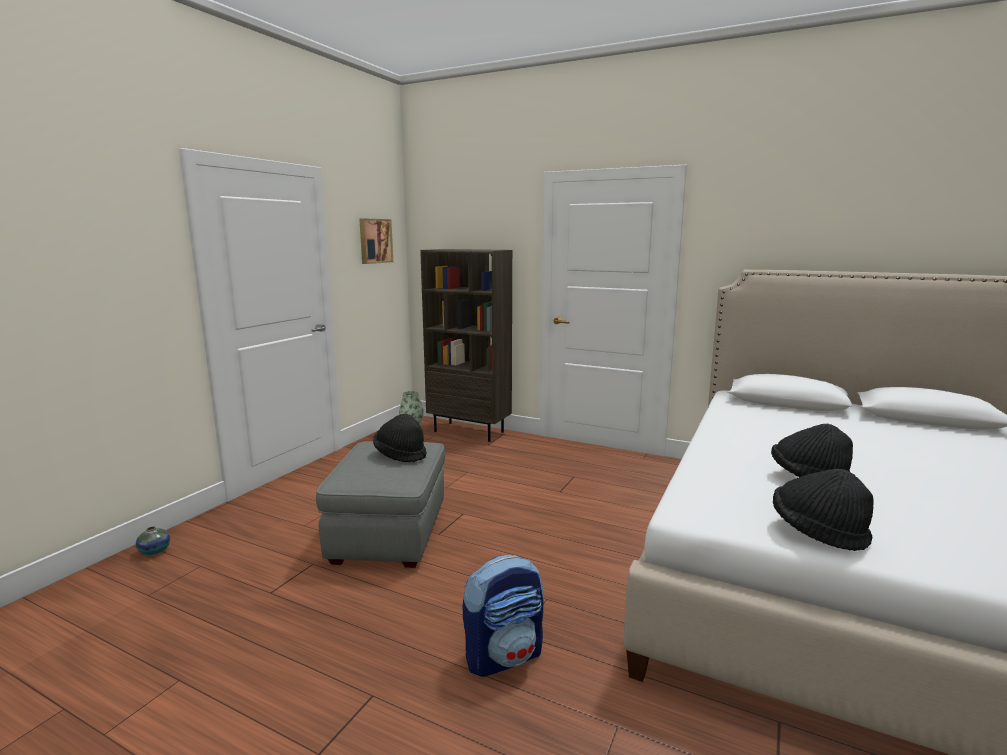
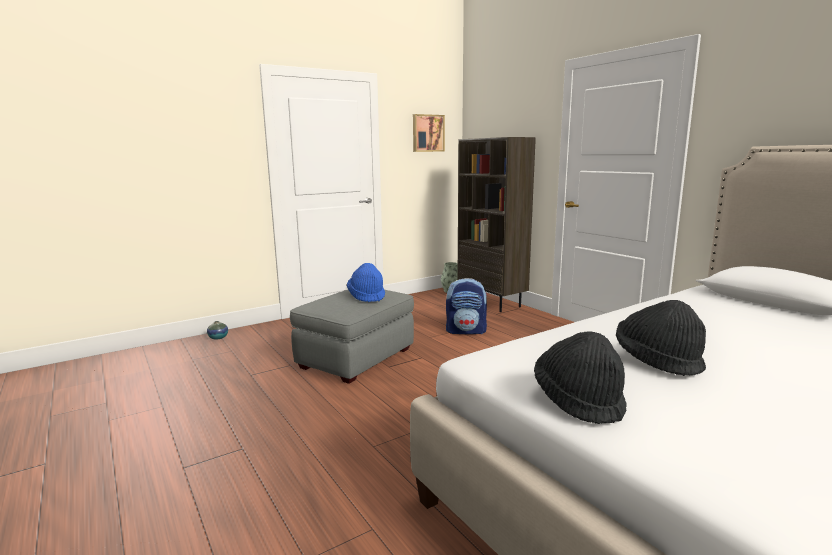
camera: 30 degrees right, 0 degrees up
(400, 455) = (367, 296): black hat -> blue hat
(504, 656) = (345, 455): backpack -> backpack (466, 331)

